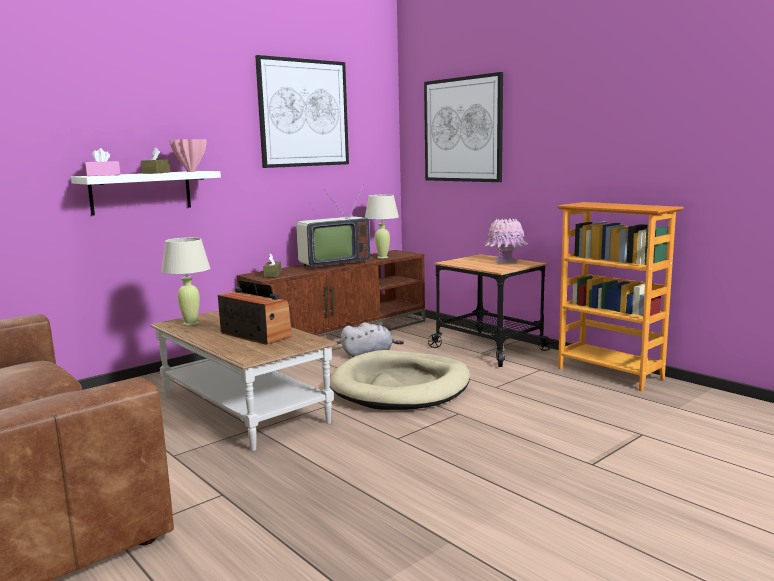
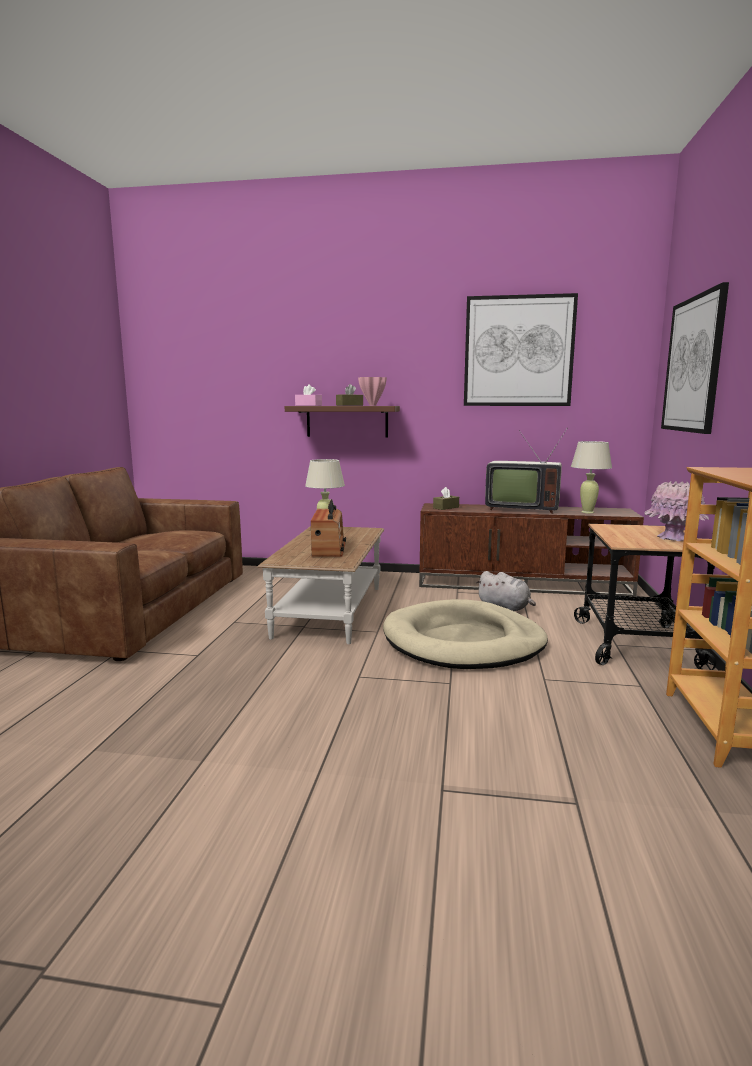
camera: 50 degrees right, 0 degrees up
(141, 192) = (347, 421): white shelf -> brown shelf

